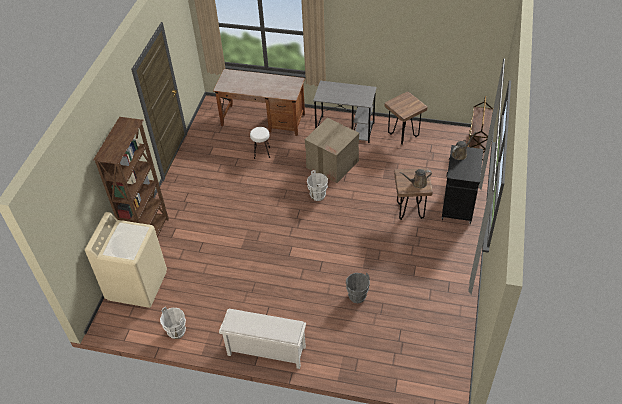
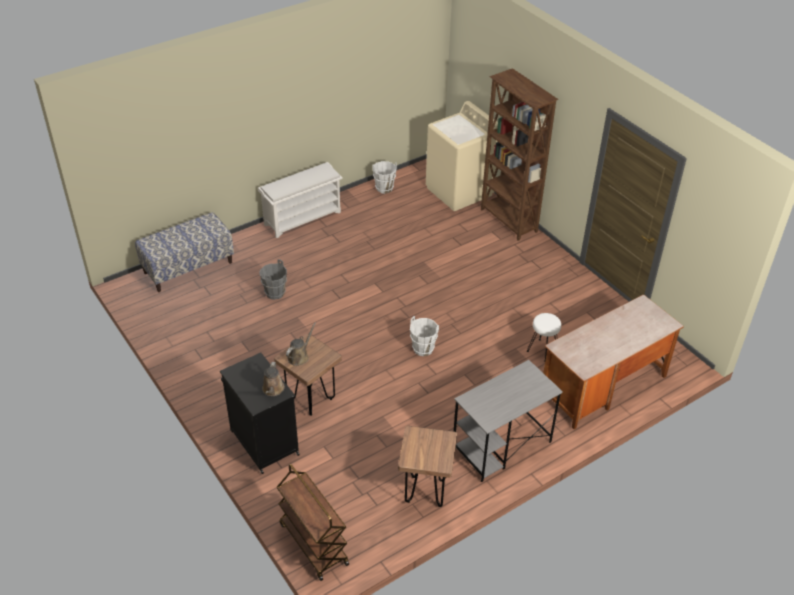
camera: 130 degrees right, 5 degrees down
(332, 164) = (455, 392): cardboard box -> none
(394, 369) = (188, 267): none -> bench

